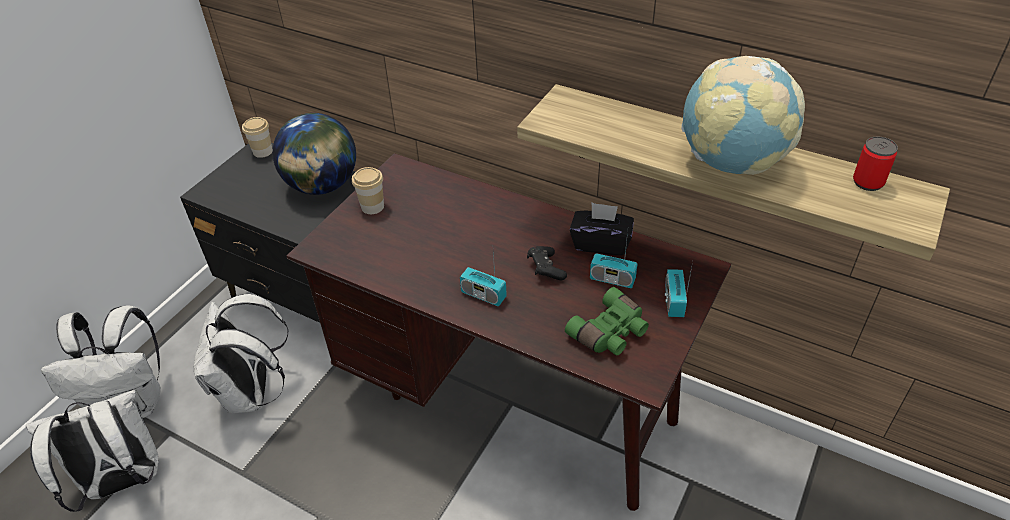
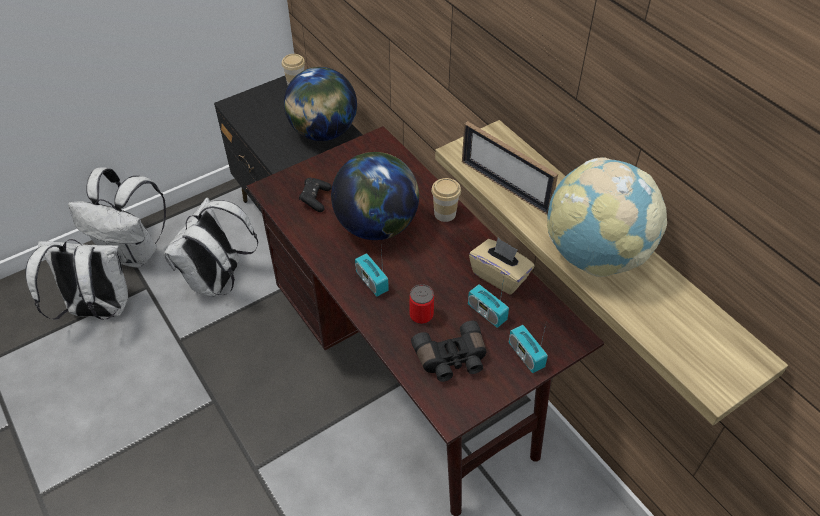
camera: 25 degrees right, 5 degrees up
(372, 206) = (335, 168): cup -> cup (445, 213)
(452, 243) = (377, 225): none -> globe
(545, 269) = (437, 280): black game controller -> black game controller (315, 199)
(601, 243) = (500, 276): black tissue box -> beige tissue box
(607, 135) = (504, 186): none -> picture frame
(610, 333) = (451, 359): green binoculars -> black binoculars
(673, 301) = (526, 355): radio -> radio turned 60 degrees counterclockwise
(868, 182) = (708, 325): can -> can (421, 315)

